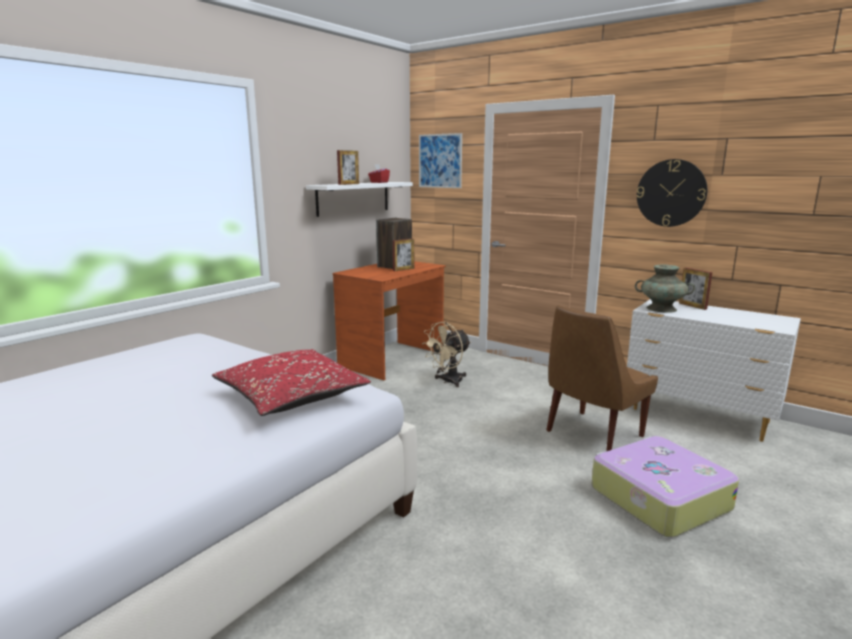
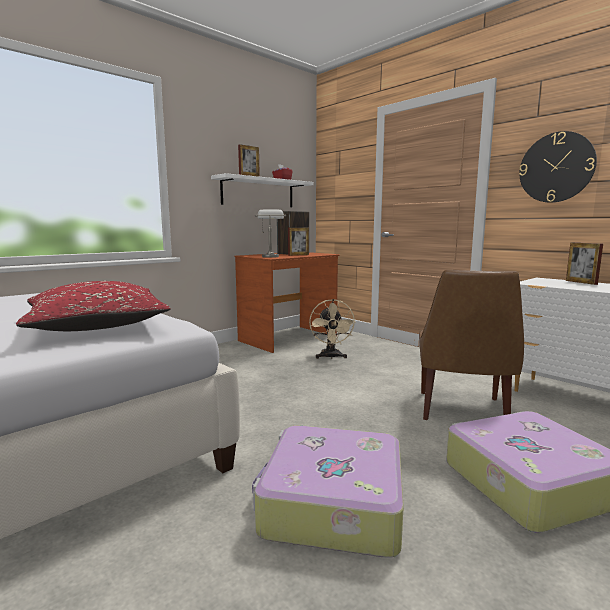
camera: 10 degrees right, 5 degrees down
(375, 274) = (270, 256): none -> grey table lamp
(440, 161) = (339, 164): picture -> none
(448, 381) = (331, 357): beige fan -> beige fan turned 60 degrees counterclockwise
(509, 534) = (331, 504): none -> suitcase
(592, 434) = (461, 411): brown chair -> brown chair turned 45 degrees counterclockwise
(661, 309) = (544, 283): turquoise vase -> none

